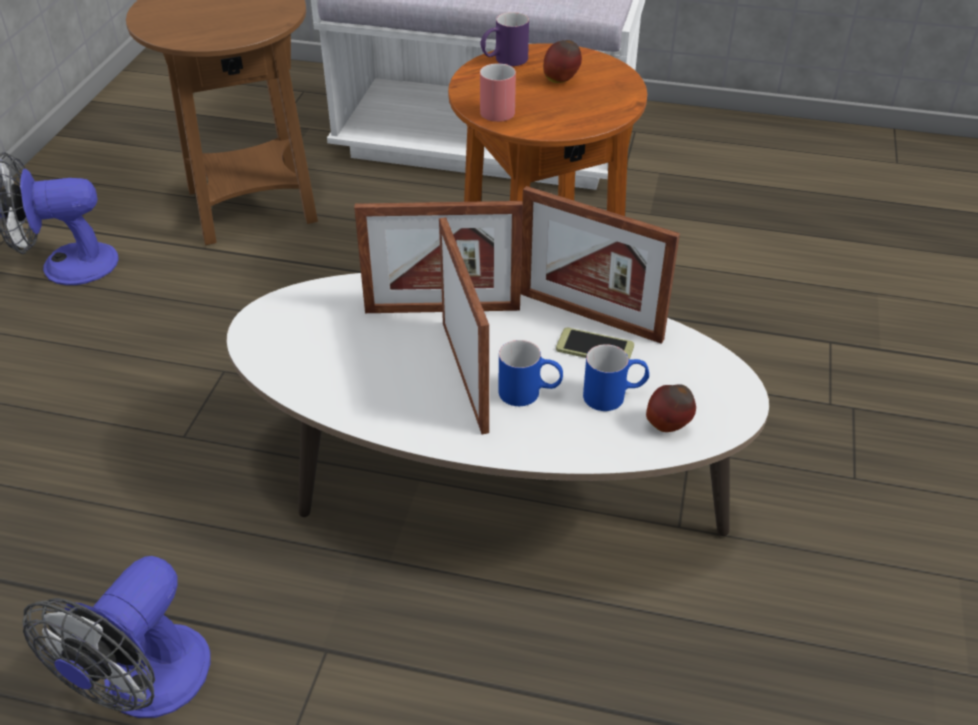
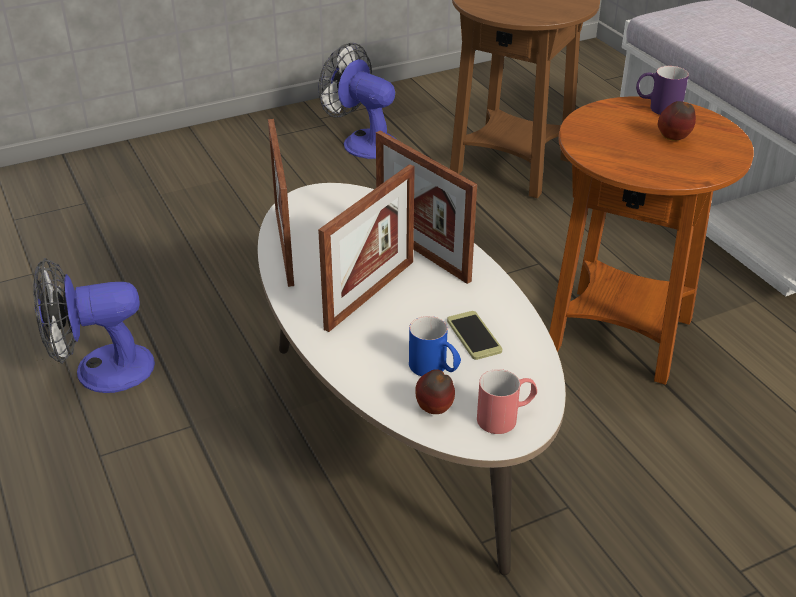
camera: 50 degrees right, 5 degrees down
(500, 108) = (594, 133): red mug -> red mug (506, 417)
(530, 393) = (388, 330): blue mug -> none
(590, 316) = (505, 317): picture frame -> picture frame (284, 247)

